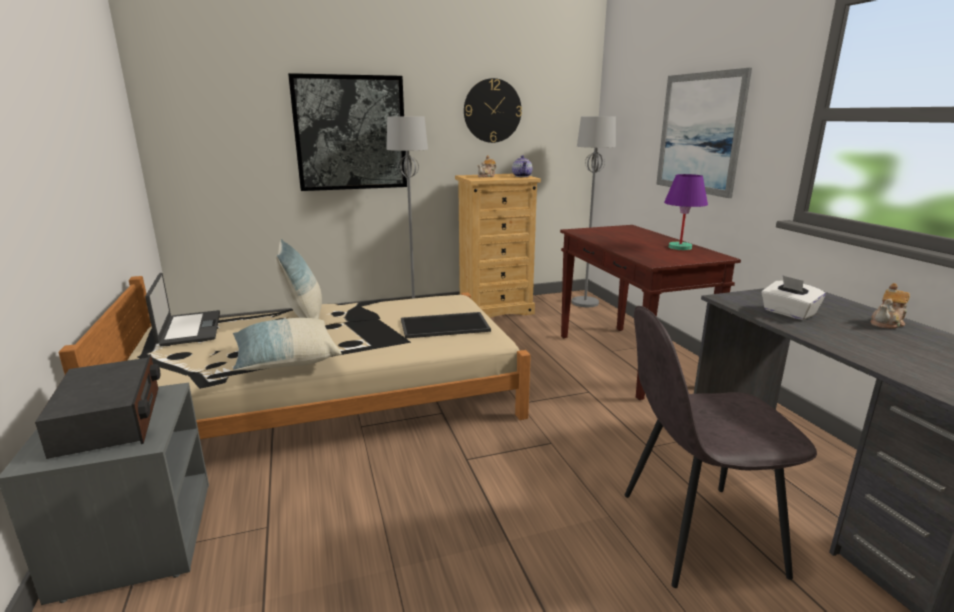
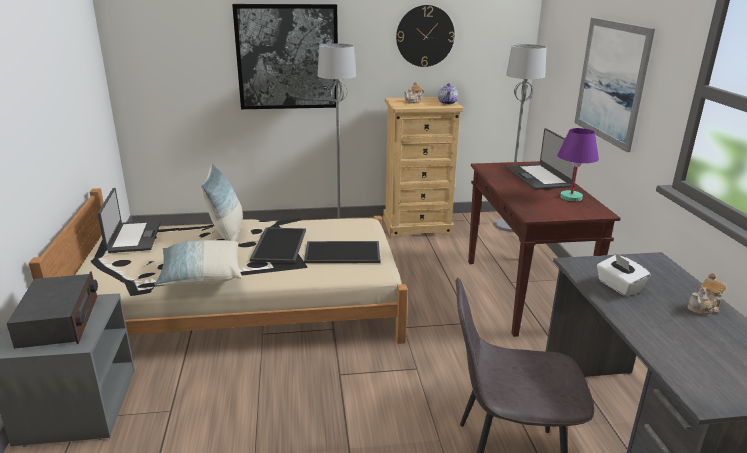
camera: 10 degrees right, 5 degrees up
(368, 323) = (278, 244): none -> tray
(636, 235) = (539, 177): none -> laptop

